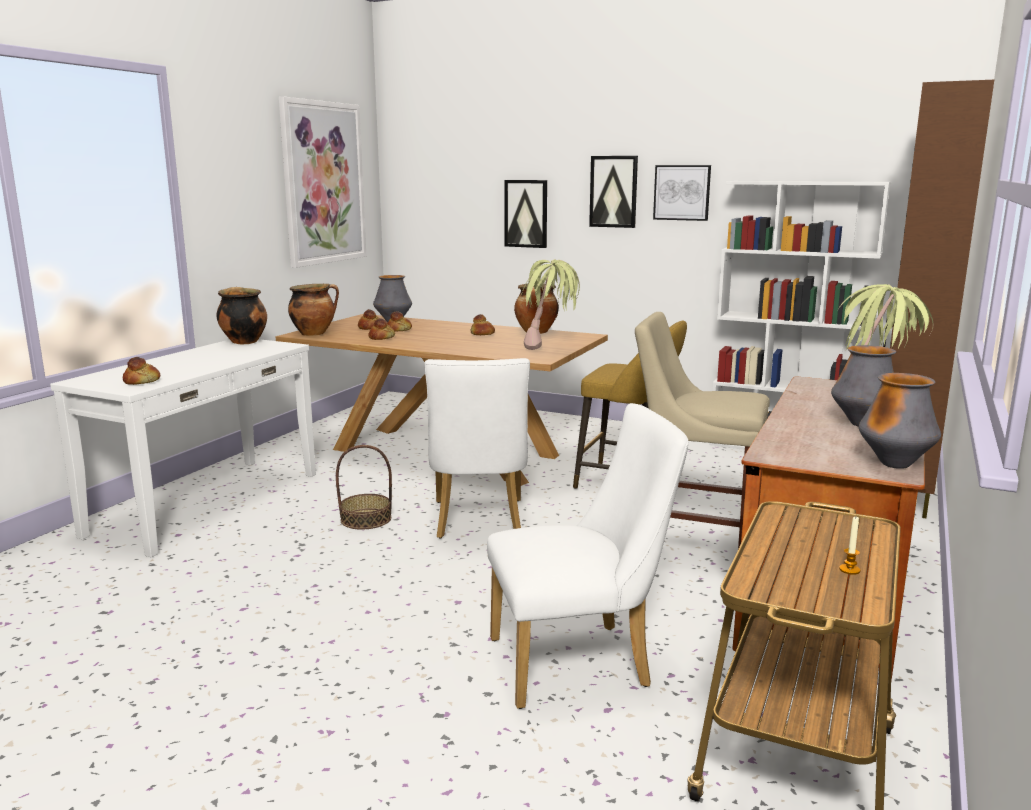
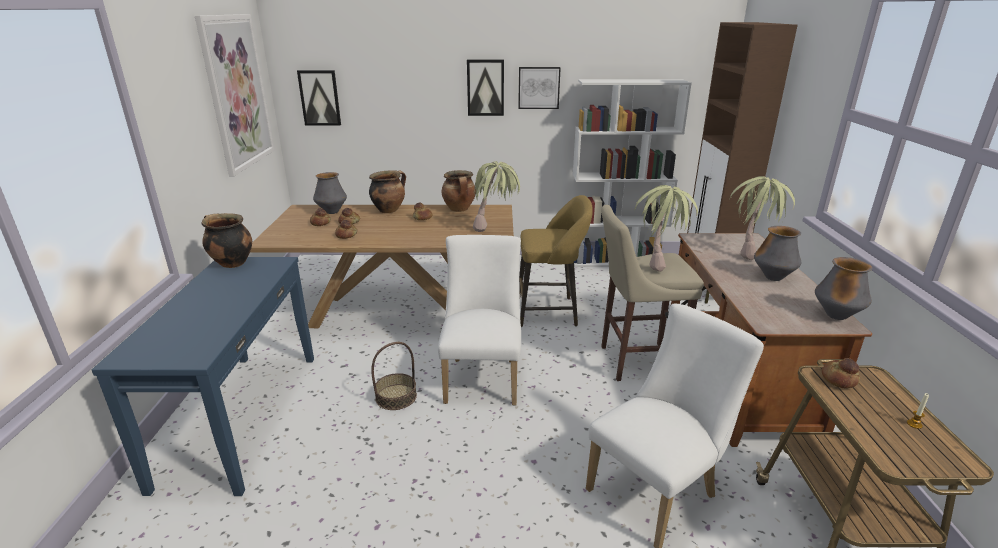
camera: 25 degrees left, 10 degrees up
(142, 381) = (196, 344): bread -> bread (839, 379)
(206, 503) = (241, 416): white console table -> blue console table
(314, 333) = (280, 238): cooking pot -> cooking pot (389, 210)
(478, 522) = (483, 377): white chair -> white chair turned 150 degrees counterclockwise
(526, 213) = (413, 106): picture -> picture (320, 98)
(722, 396) = (659, 262): none -> potted plant

